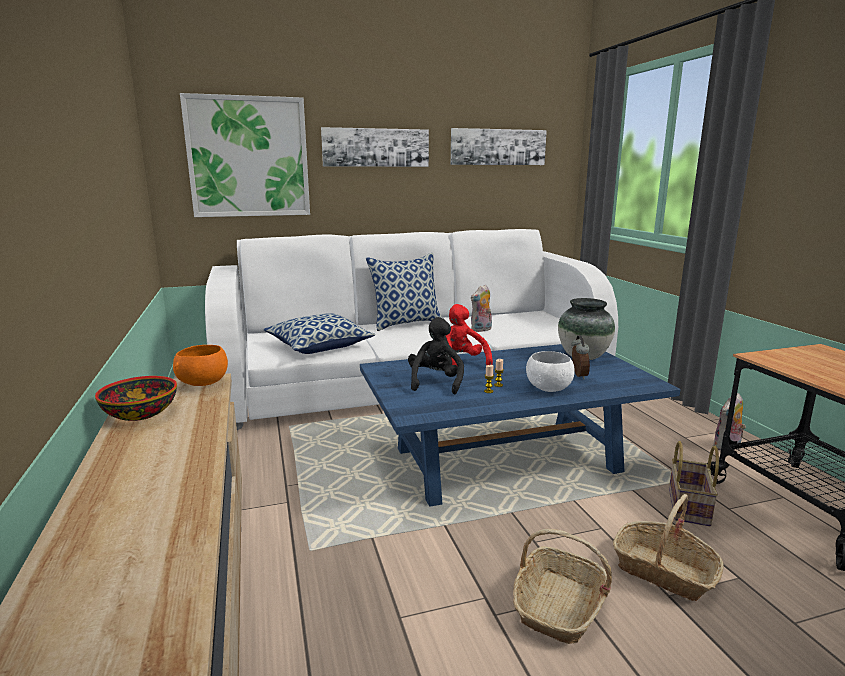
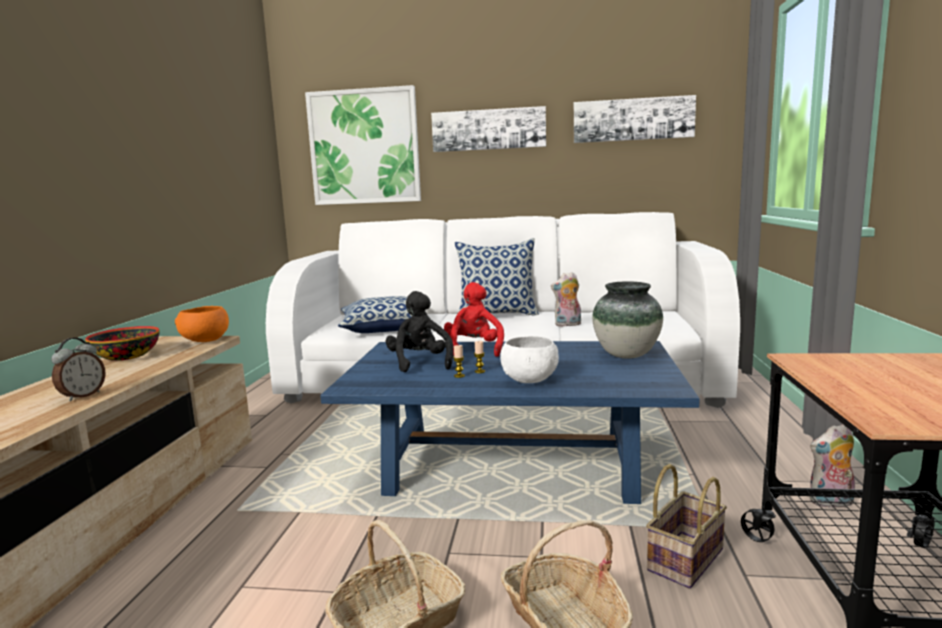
camera: 25 degrees right, 5 degrees down
(435, 382) = (420, 363): black plush toy -> black plush toy turned 45 degrees counterclockwise
(578, 375) = (586, 371): alarm clock -> alarm clock (82, 396)

